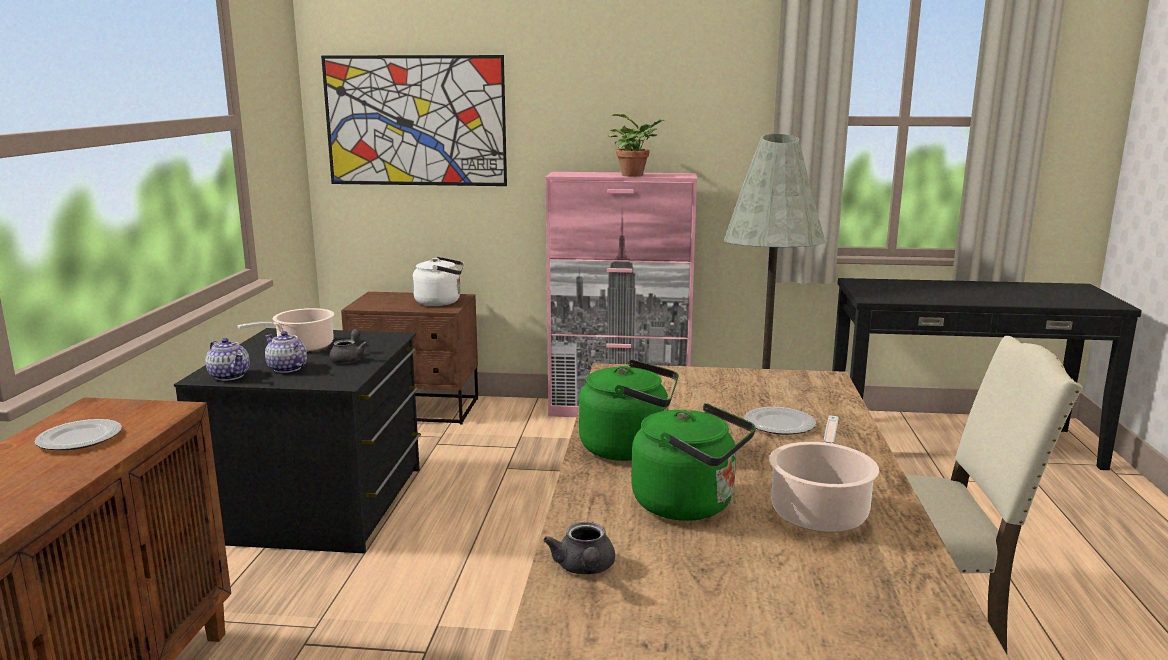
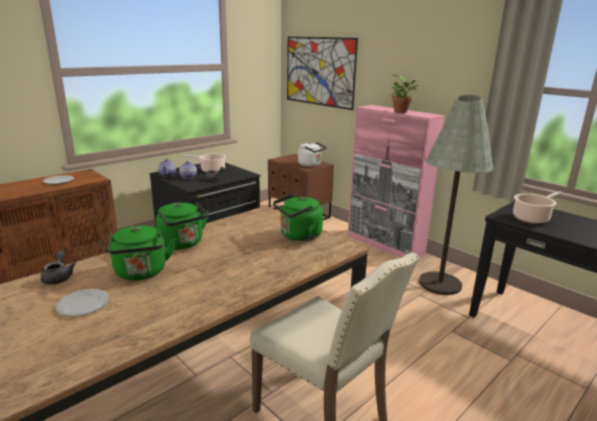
camera: 40 degrees right, 5 degrees up
(584, 569) = (59, 277): grey teapot -> grey teapot turned 135 degrees clockwise
(742, 384) = (298, 236): none -> green kettle
(780, 425) = (262, 259): plate -> plate (83, 305)
(819, 511) = (173, 299): cooking pot -> cooking pot (532, 218)

